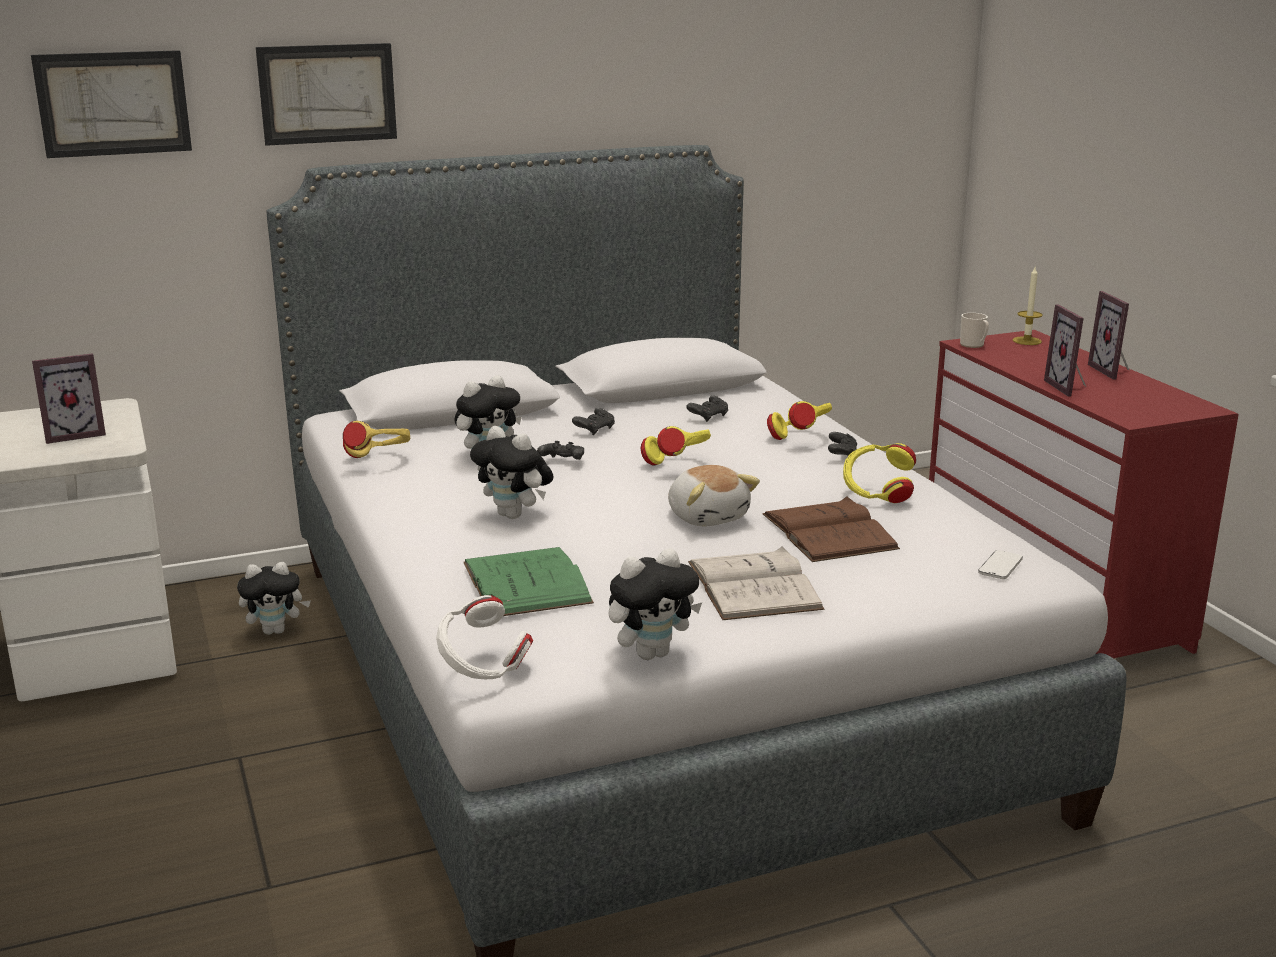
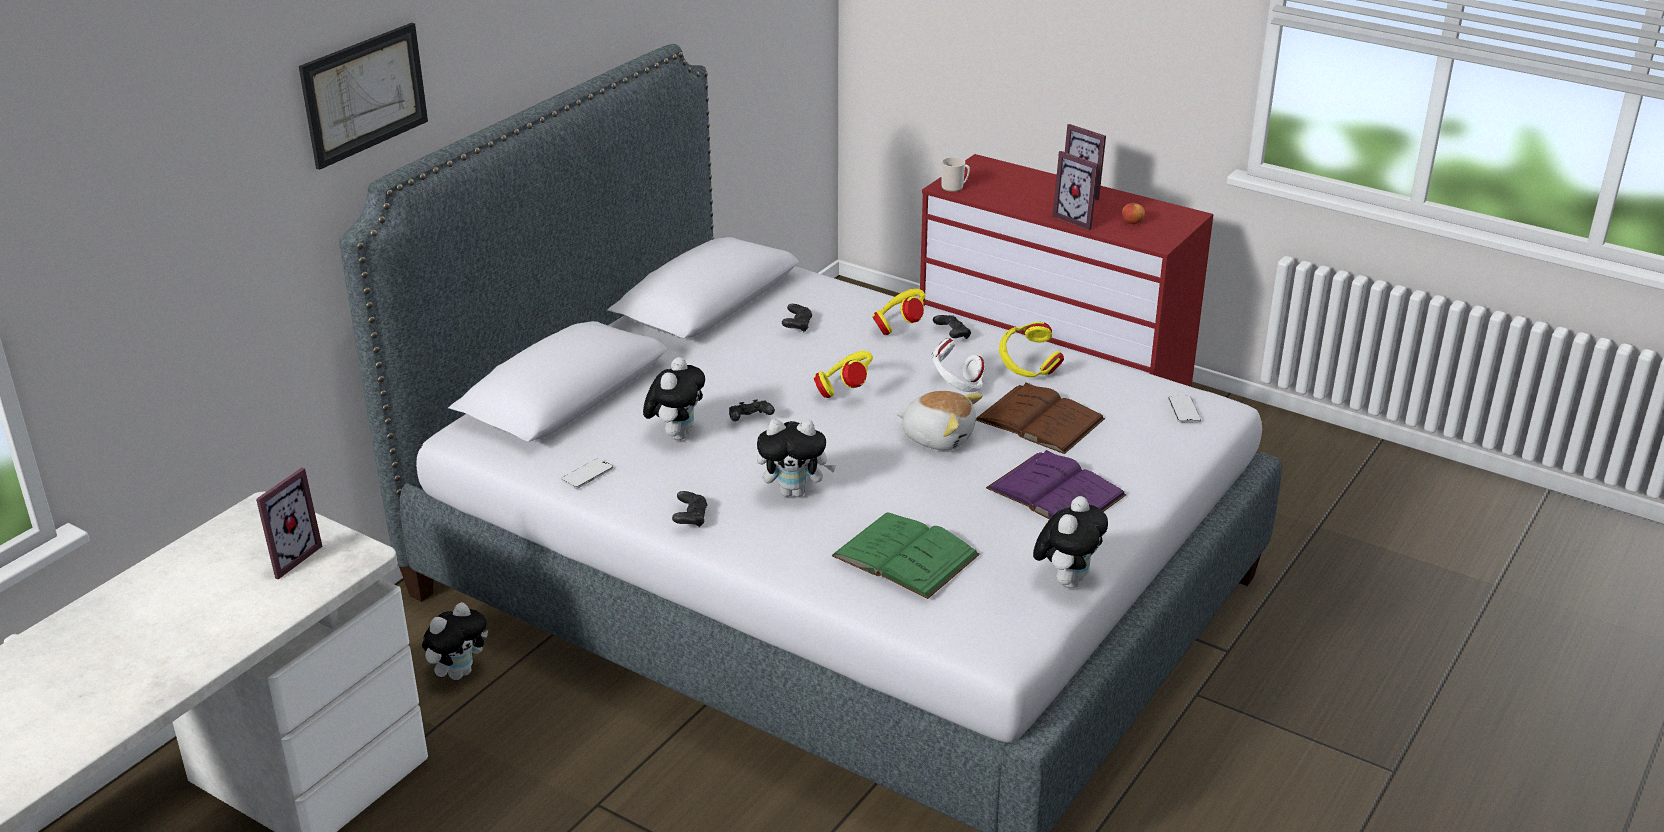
camera: 35 degrees left, 10 degrees up
(113, 103) = (176, 173): picture -> none
(378, 460) = (587, 475): yellow headphones -> phone
(483, 670) = (980, 645): white headphones -> white headphones (957, 388)
(595, 430) = (724, 373): black game controller -> black game controller (690, 518)
(754, 585) = (1055, 492): white book -> purple book
(1027, 341) = (986, 170): candle -> none
(1127, 400) = (1132, 222): none -> apple

